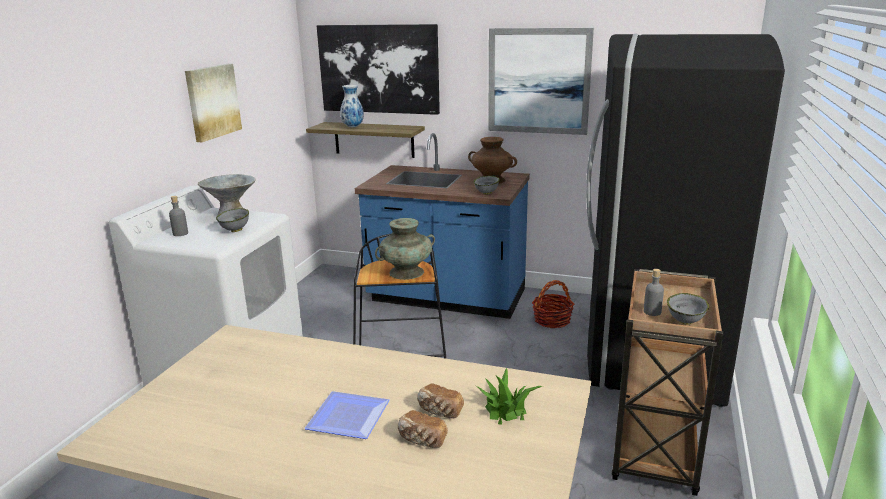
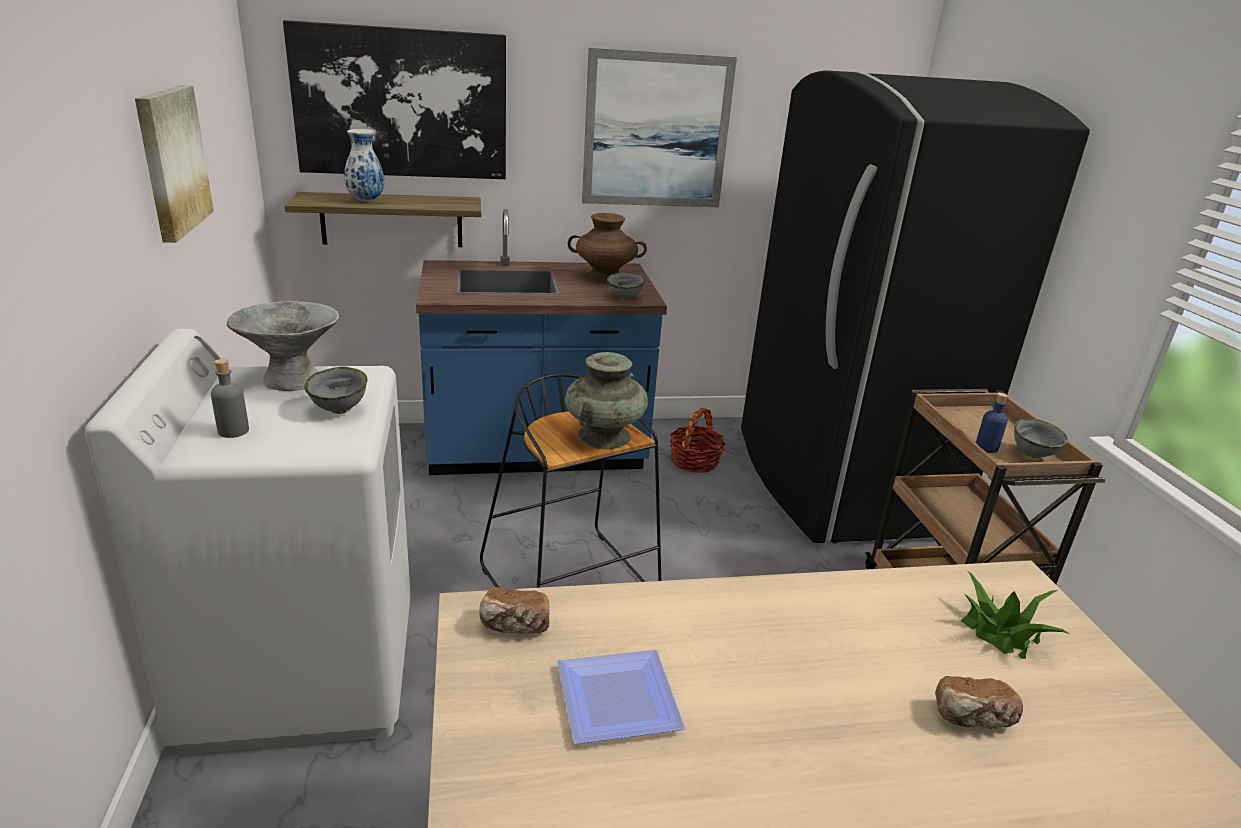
camera: 30 degrees left, 5 degrees up
(350, 419) = (845, 717): plate -> plate (622, 702)
(440, 411) = (936, 661): bread -> bread (515, 626)
(652, 312) = (986, 447): grey bottle -> blue bottle

